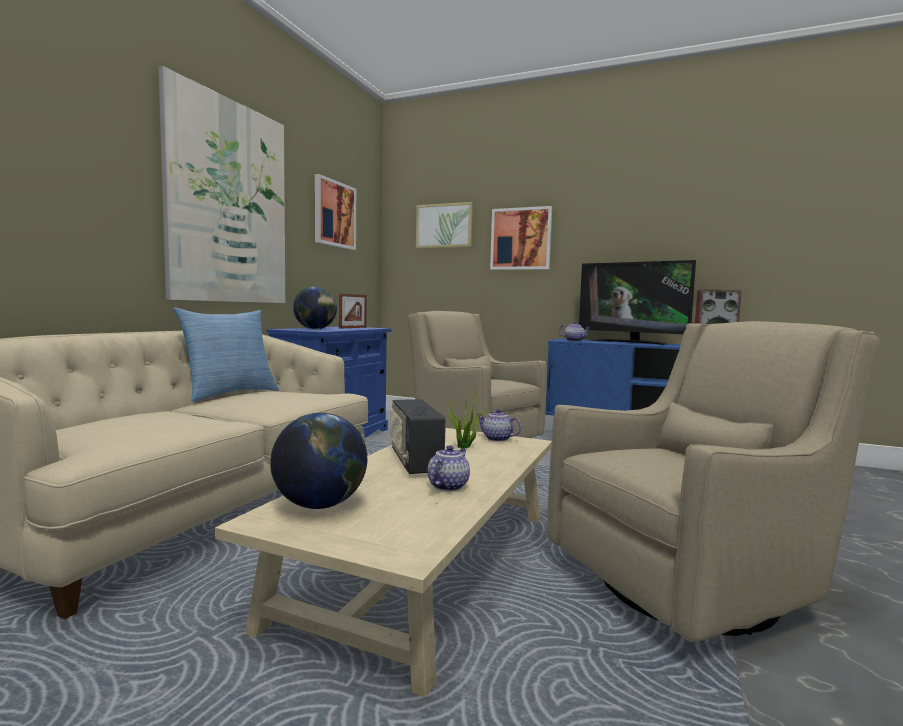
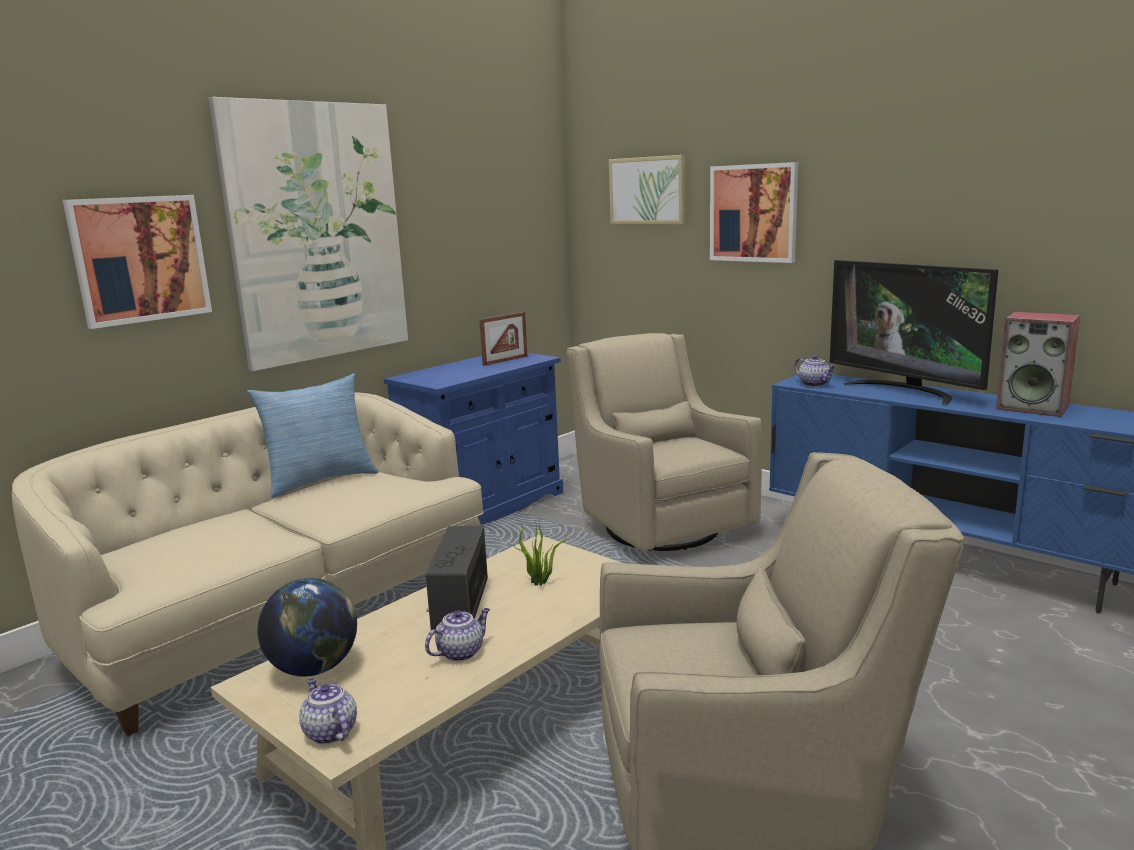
camera: 20 degrees right, 10 degrees up
(315, 329) = (442, 376): globe -> none
(334, 214) = (480, 198): picture -> picture (140, 259)
(496, 439) = (595, 568): teapot -> teapot (329, 732)

